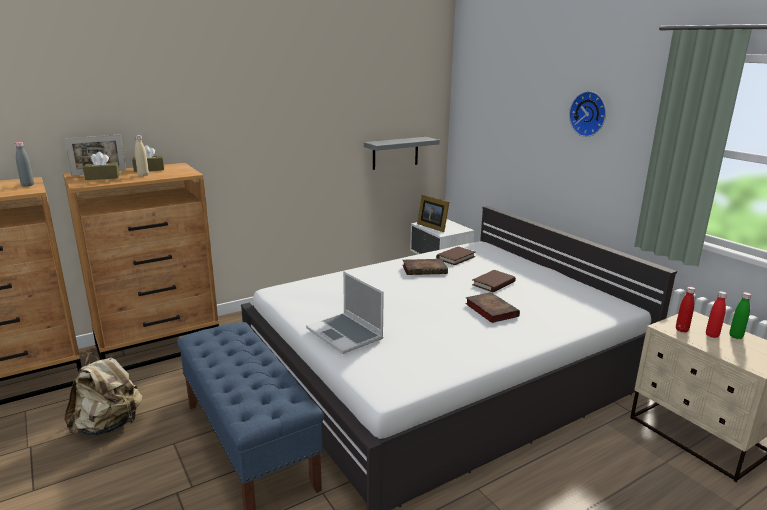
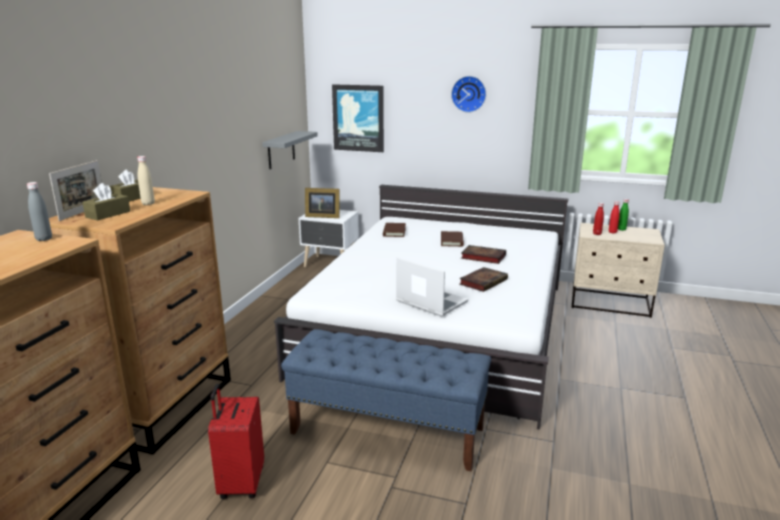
camera: 40 degrees left, 0 degrees up
(108, 425) = (240, 483): beige backpack -> red suitcase
(346, 334) = (430, 302): laptop -> laptop turned 150 degrees counterclockwise
(425, 269) = (391, 245): book -> book (483, 282)
(486, 130) = (358, 118): none -> picture

